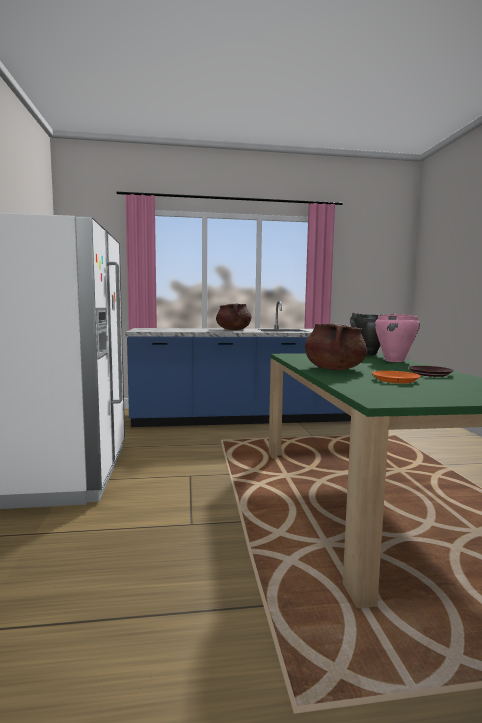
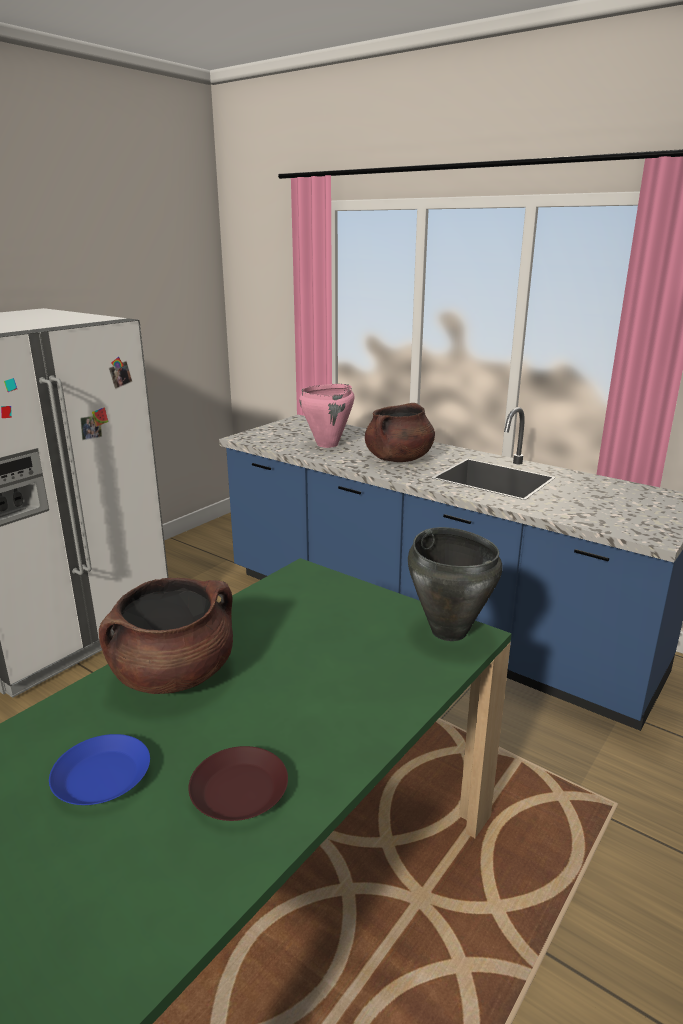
camera: 45 degrees right, 15 degrees up
(394, 361) = (395, 689): pink cooking pot -> pink cooking pot (328, 444)
(394, 380) = (101, 776): orange plate -> blue plate

